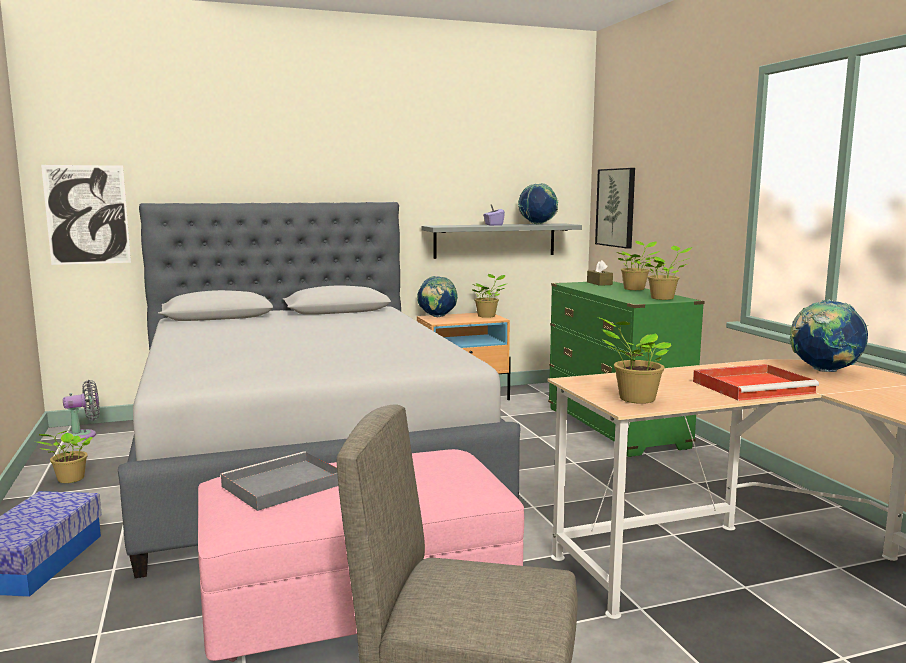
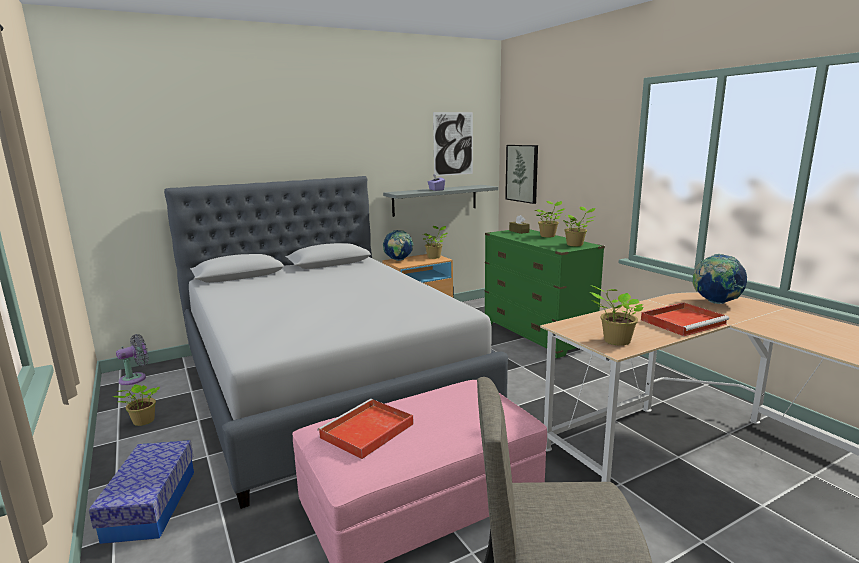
camera: 10 degrees left, 5 degrees up
(87, 215) = (119, 200): picture -> picture (453, 144)
(281, 486) = (366, 431): grey tray -> red tray
(537, 224) = (466, 187): globe -> none

